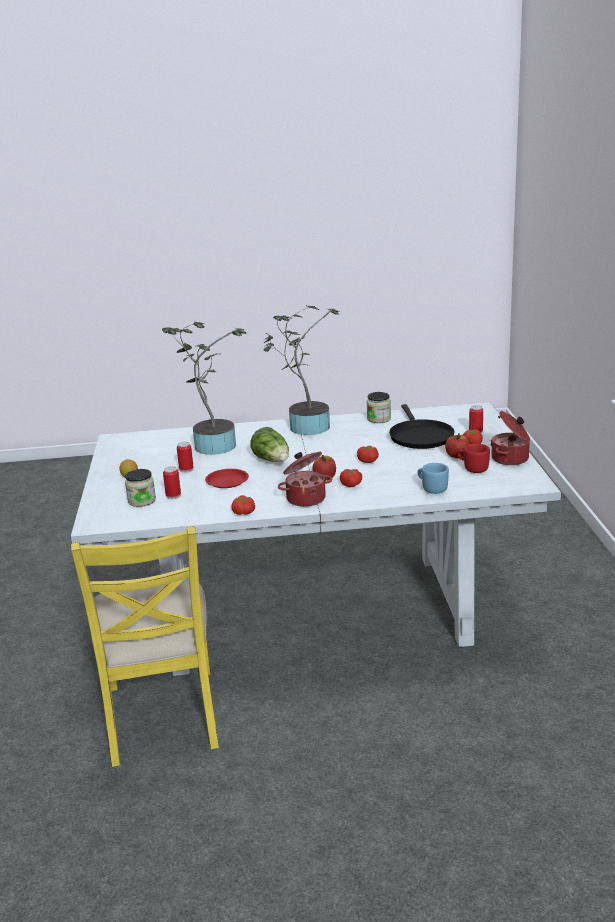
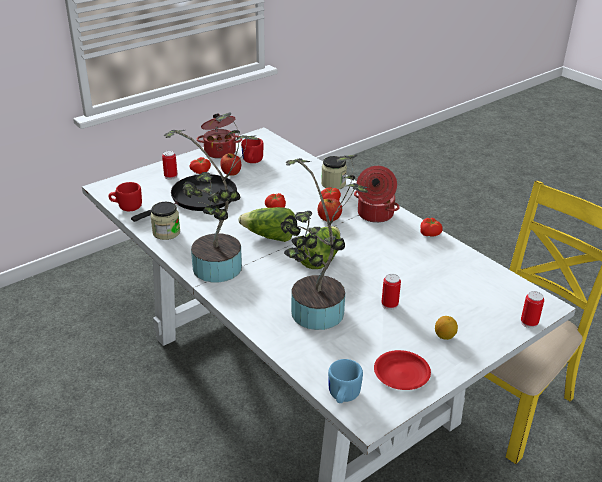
camera: 125 degrees left, 10 degrees up
(142, 500) = (476, 299): jar -> jar (333, 184)
(173, 496) = (446, 285): can -> can (529, 322)
(227, 481) = (387, 266): red plate -> red plate (401, 373)
(327, 450) = (269, 237): none -> lettuce
(432, 488) = (303, 169): blue mug -> blue mug (342, 397)
(435, 411) = (126, 207): none -> red mug

